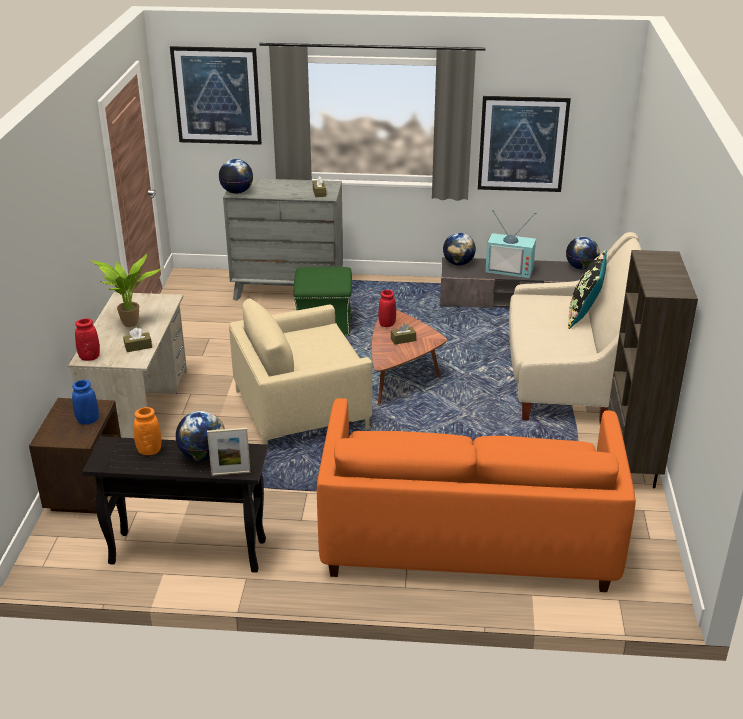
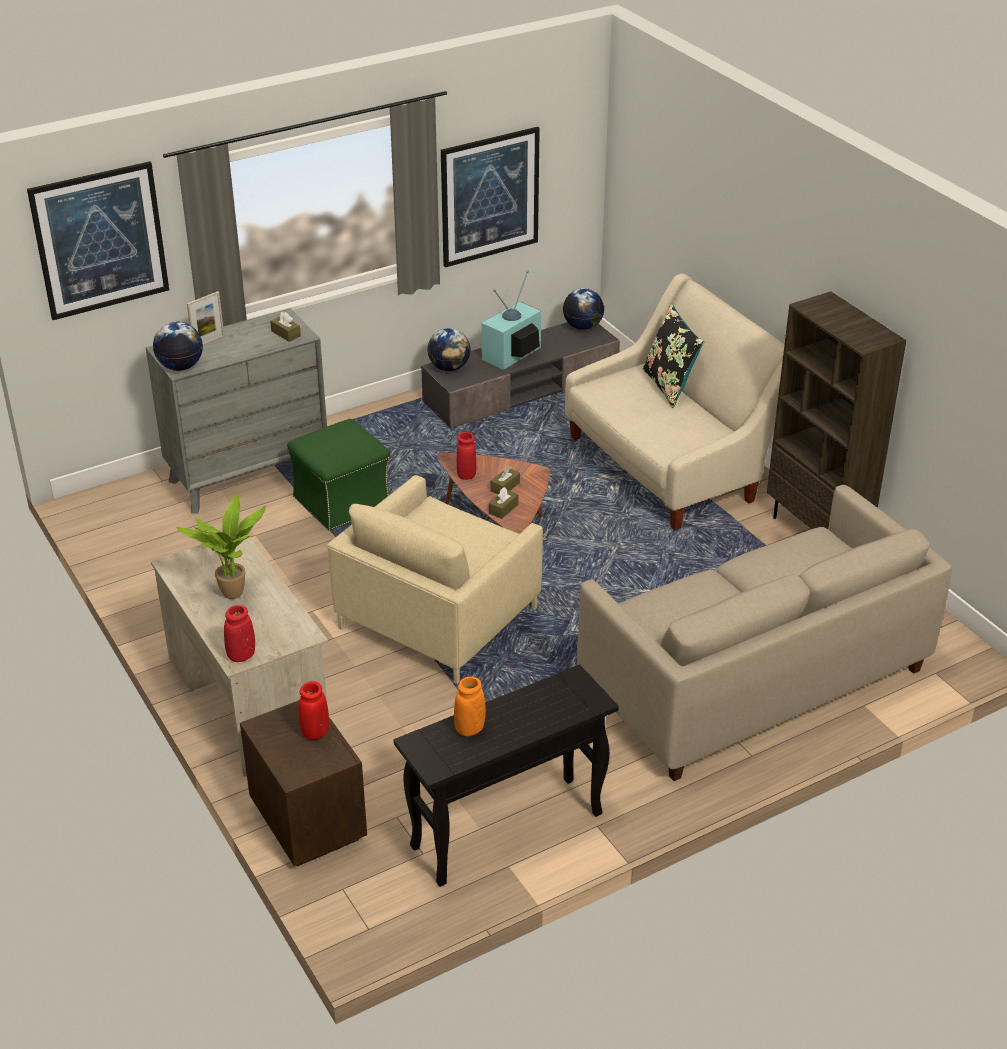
camera: 35 degrees left, 5 degrees up
(88, 420) = (315, 732): blue vase -> red vase
(138, 347) = (282, 617): brown tissue box -> brown tissue box (503, 509)
(203, 455) = (531, 707): globe -> none
(231, 473) = (584, 711): picture frame -> picture frame (208, 342)
(467, 538) = (754, 678): orange sofa -> beige sofa
(510, 269) = (513, 355): television -> television turned 150 degrees clockwise

